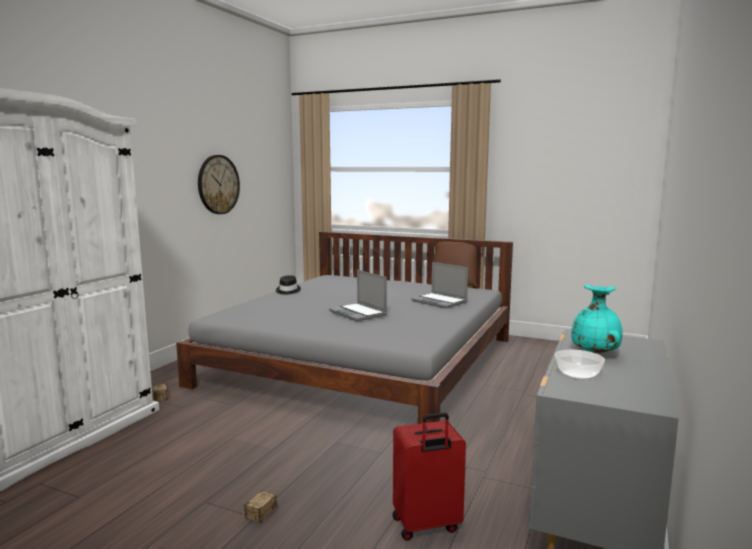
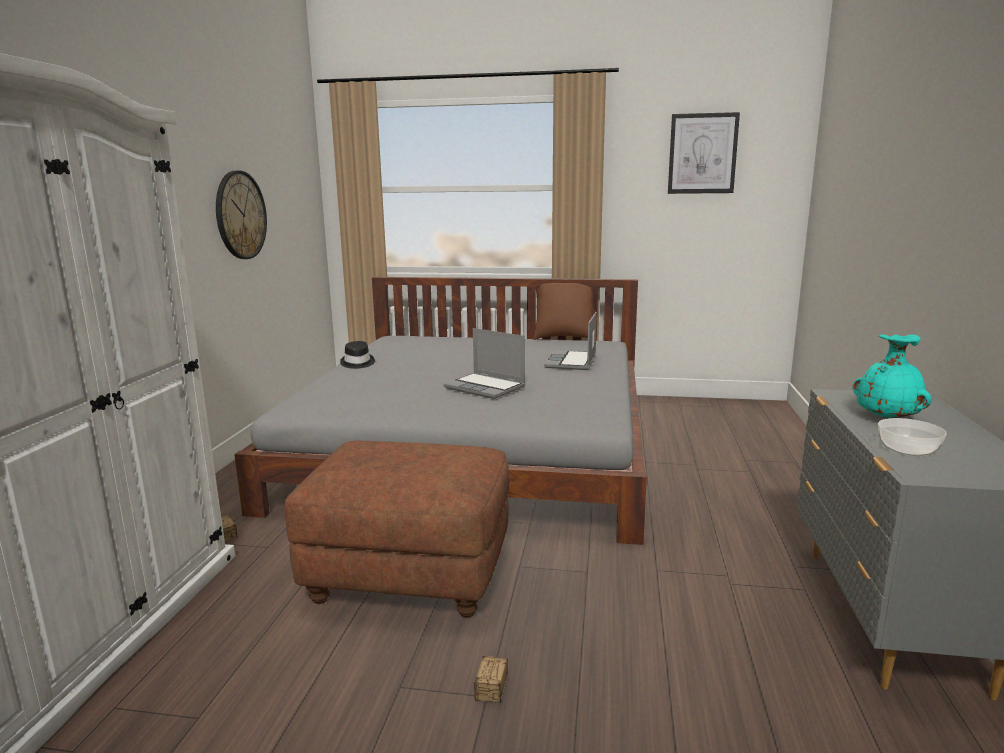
camera: 15 degrees left, 5 degrees up
(258, 436) = (410, 575): none -> brown ottoman
(426, 525) = (712, 662): red suitcase -> none
(440, 302) = (571, 362): laptop -> laptop turned 75 degrees clockwise
(569, 144) = (702, 154): none -> picture

